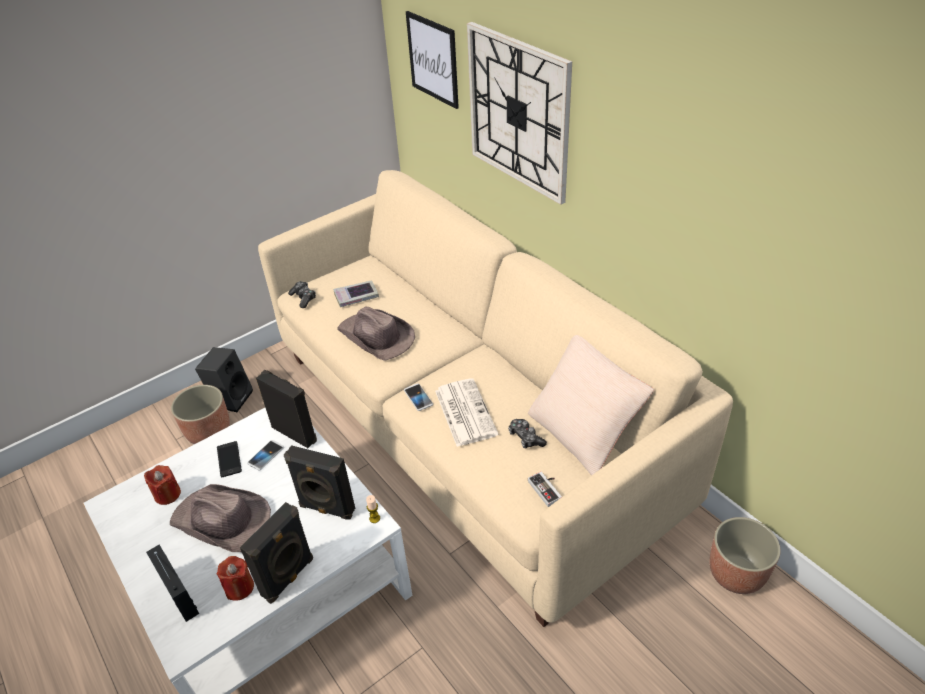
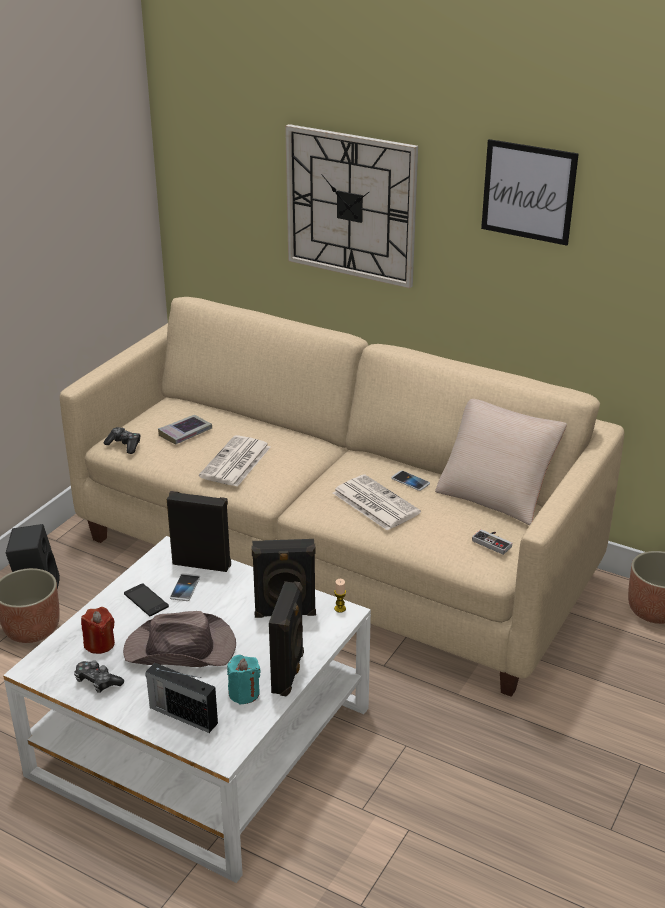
camera: 25 degrees left, 10 degrees down
(239, 587) = (244, 693): red candle -> turquoise candle
(376, 337) = (235, 463): brown hat -> newspaper
(418, 397) = (318, 502): phone -> phone (410, 481)
(433, 59) = (230, 169): picture -> picture (528, 192)
(525, 438) = (447, 510): game controller -> game controller (97, 682)

